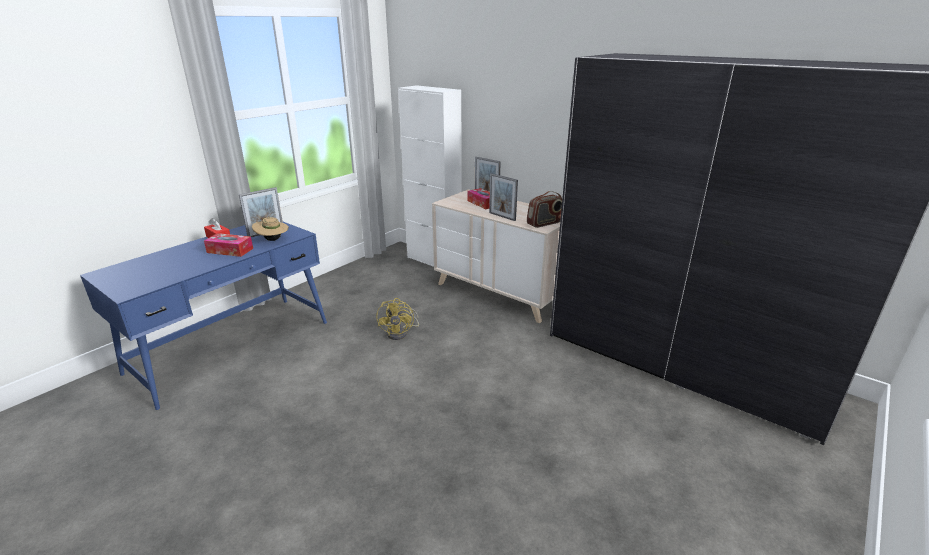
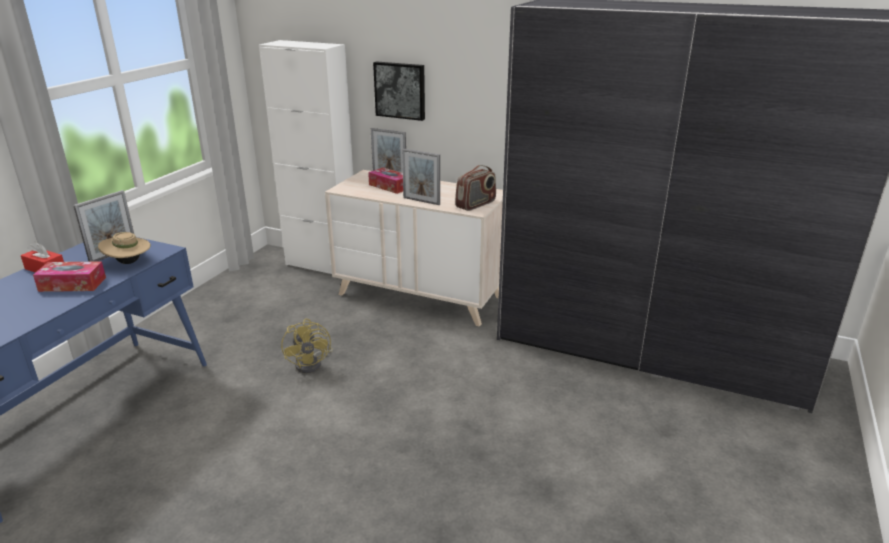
camera: 15 degrees left, 0 degrees up
(500, 127) = (400, 90): none -> picture

